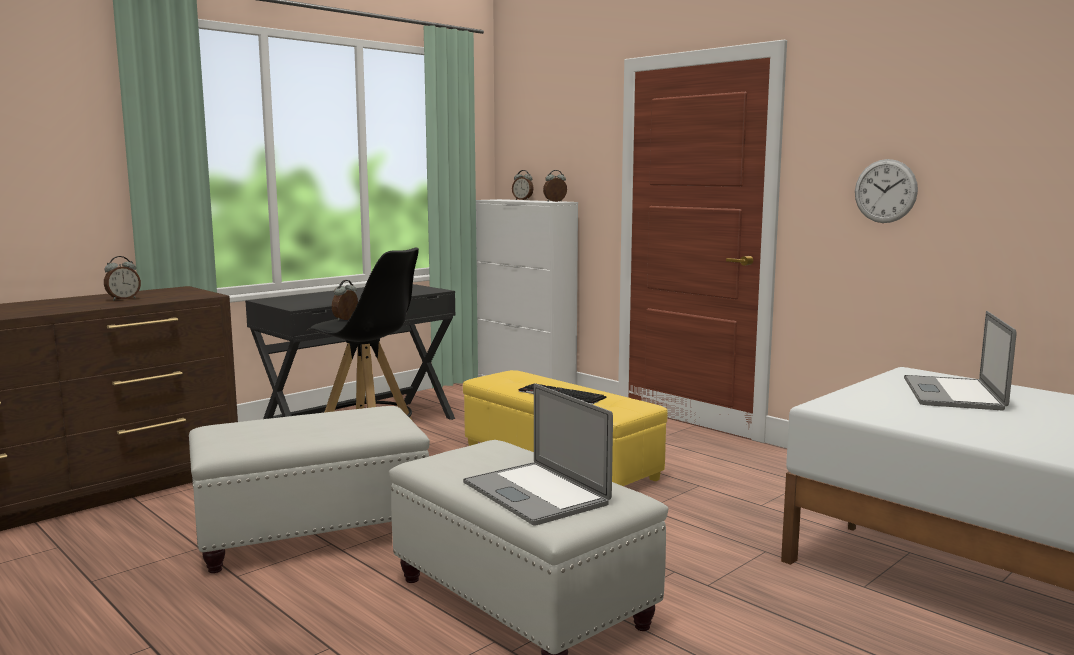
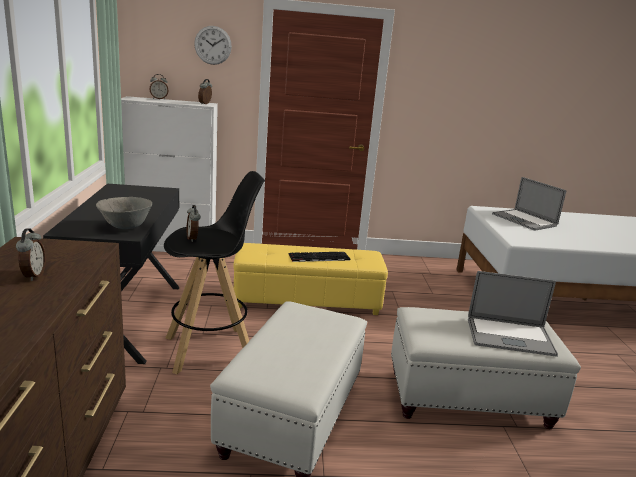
camera: 50 degrees left, 10 degrees up
(311, 303) = (125, 227): none -> grey bowl
(885, 191) = (448, 109): wall clock -> wall clock (213, 45)

